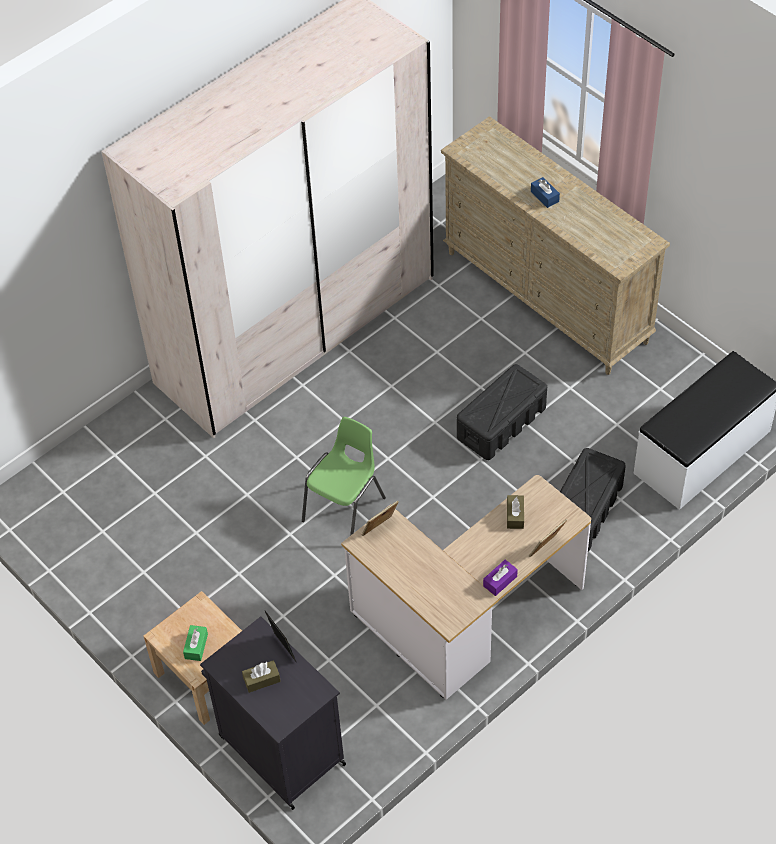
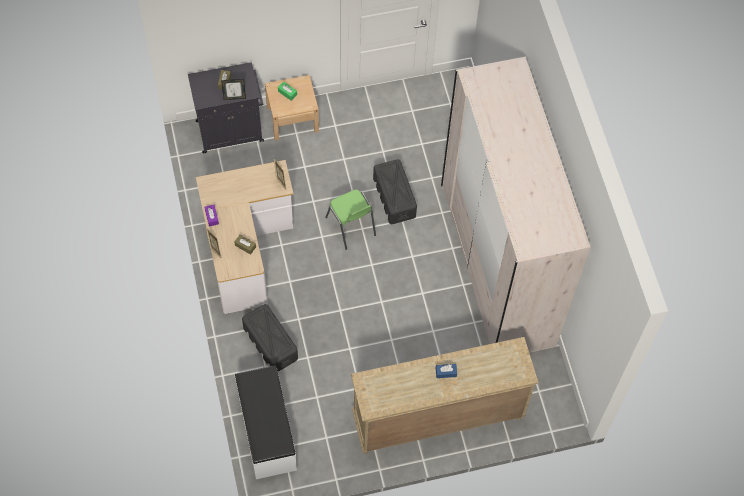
camera: 115 degrees right, 10 degrees up
(502, 422) = (358, 336): black storage box -> black storage box (394, 198)

